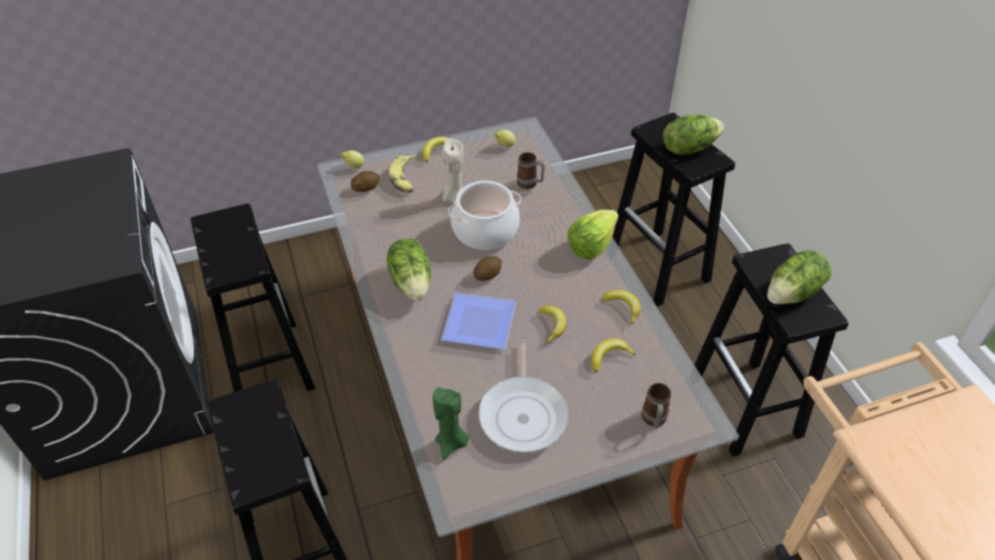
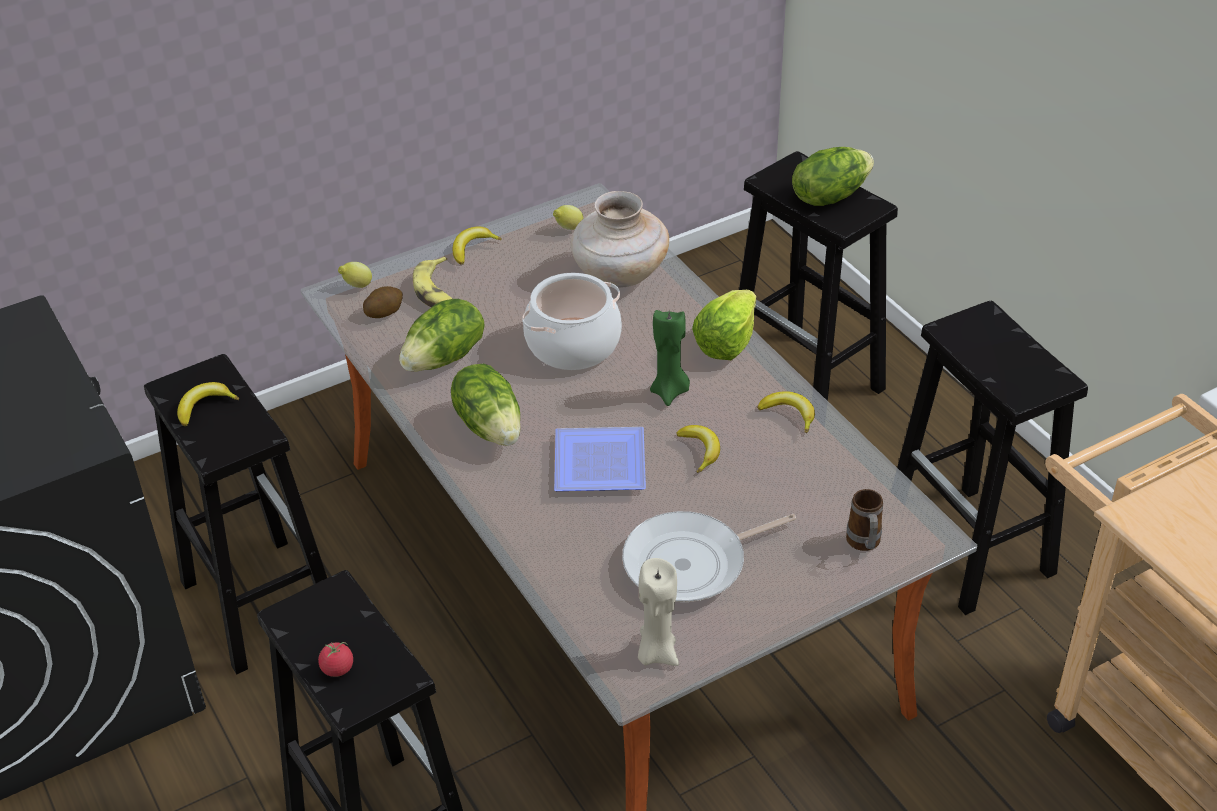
camera: 10 degrees left, 5 degrees down
(247, 456) = (337, 668): none -> tomato
(451, 443) = (605, 614): green candle -> green candle (670, 392)
(454, 198) = (516, 308): beige candle -> beige candle (656, 652)
(487, 274) = (593, 400): potato -> none
(523, 413) = (691, 563): frying pan -> frying pan turned 75 degrees clockwise
(530, 185) = (619, 275): mug -> beige vase
(609, 356) = (786, 477): banana -> banana (204, 407)
(793, 293) = (1011, 361): lettuce -> lettuce (445, 358)

